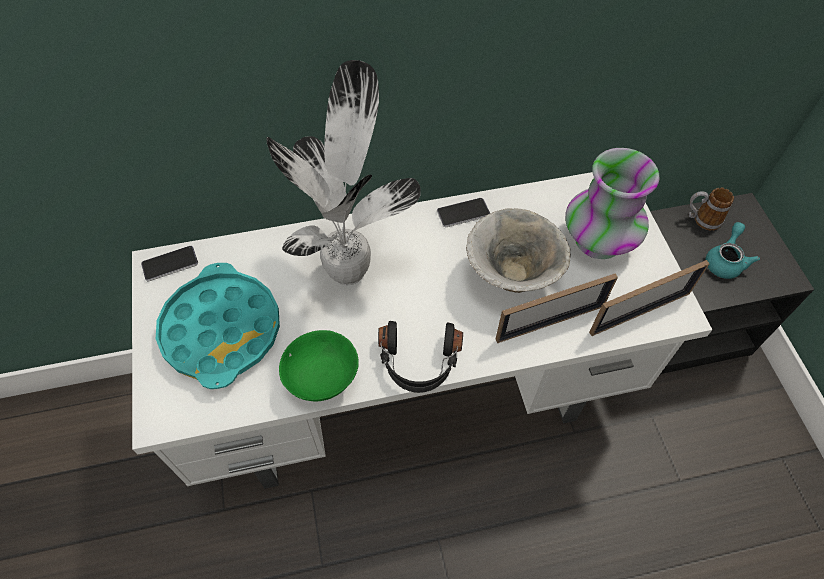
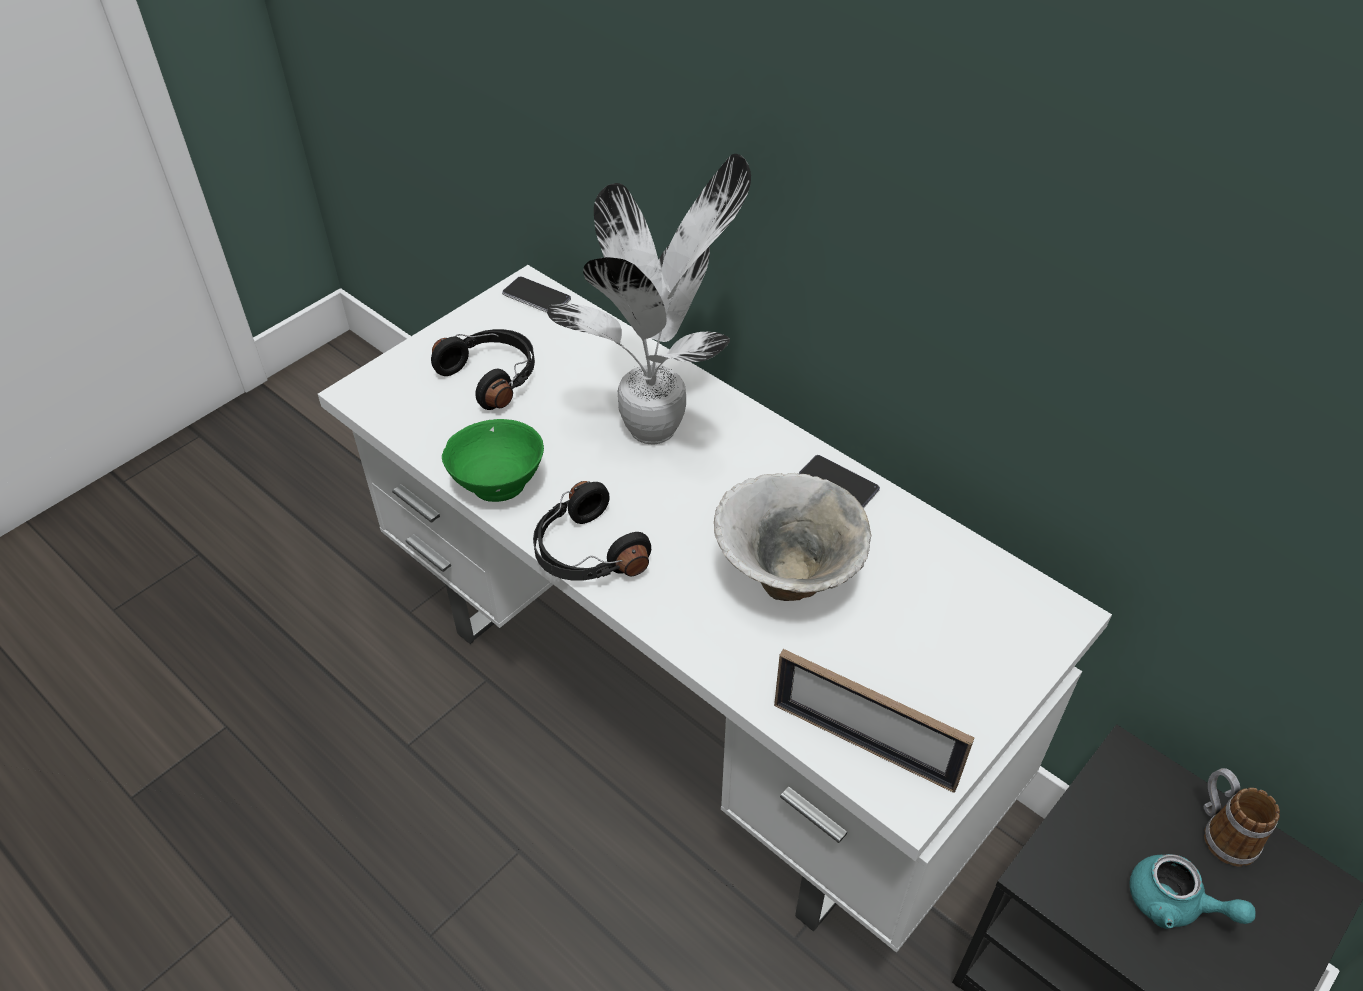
camera: 55 degrees right, 10 degrees down
(222, 330) = (492, 376): turquoise tray -> black headphones
(550, 322) = (754, 651): picture frame -> none
(599, 240) = (940, 642): vase -> none
(725, 261) = (1175, 904): turquoise teapot -> turquoise teapot turned 45 degrees clockwise

